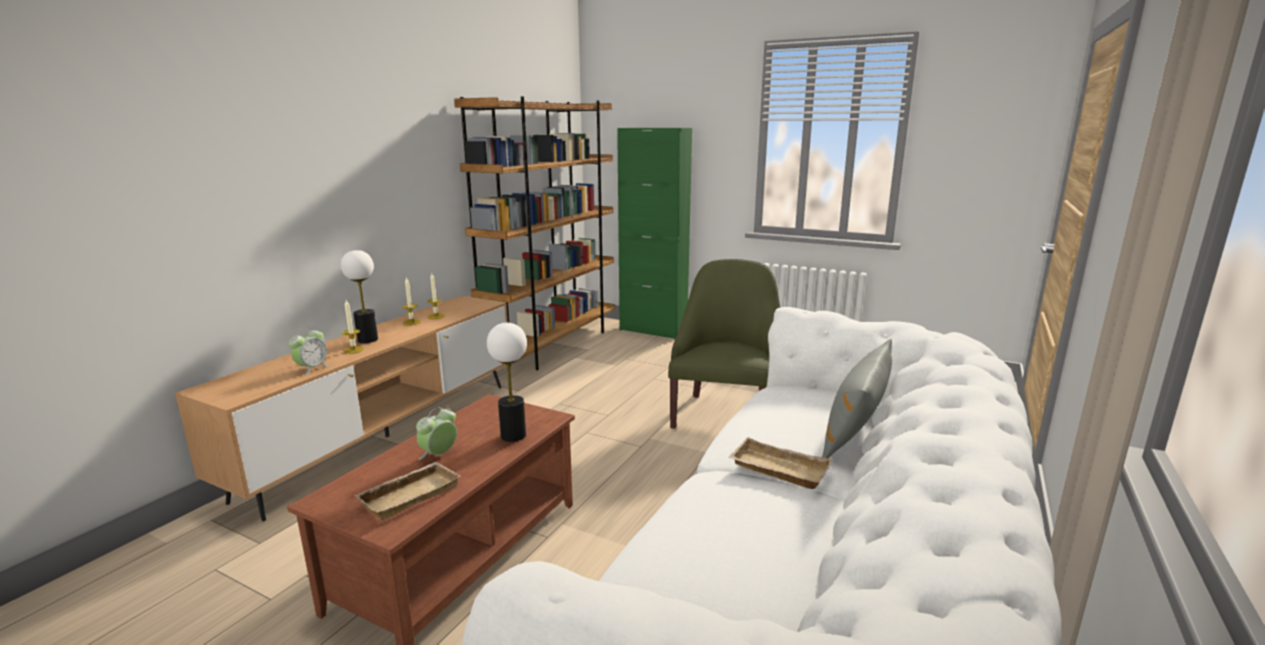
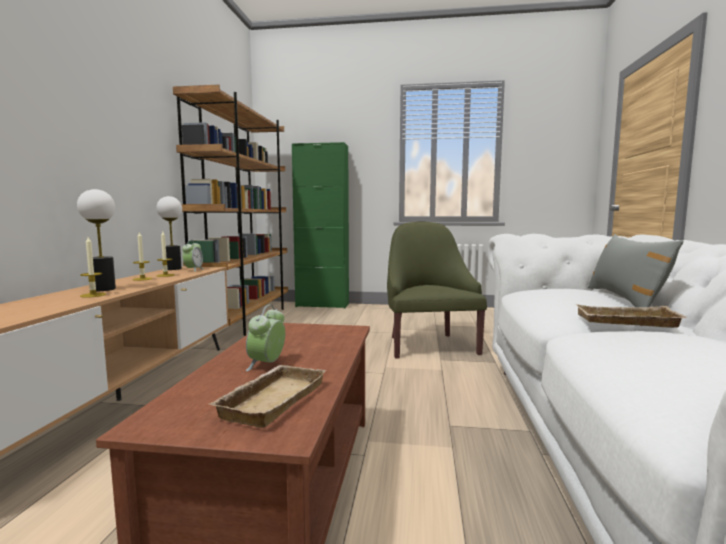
camera: 20 degrees left, 10 degrees down
(312, 368) = (50, 308): alarm clock -> alarm clock (193, 270)
(513, 435) = (331, 343): table lamp -> table lamp (173, 269)

